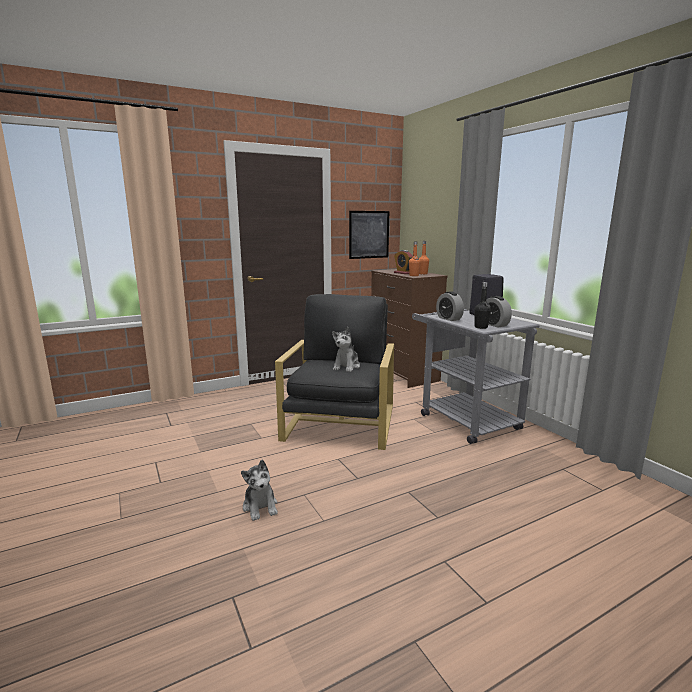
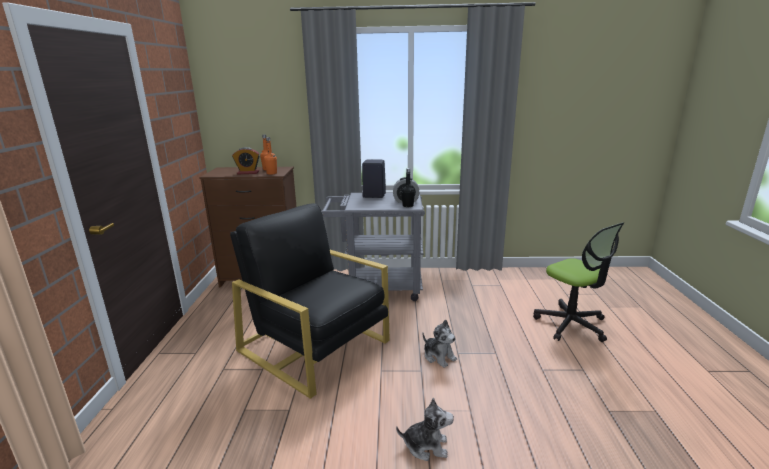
camera: 60 degrees left, 5 degrees up
(346, 366) = (333, 284): plush toy -> plush toy (439, 356)
(369, 234) = (181, 134): picture -> none
(449, 318) = (368, 206): alarm clock -> none
(596, 575) = (571, 324): none -> office chair

